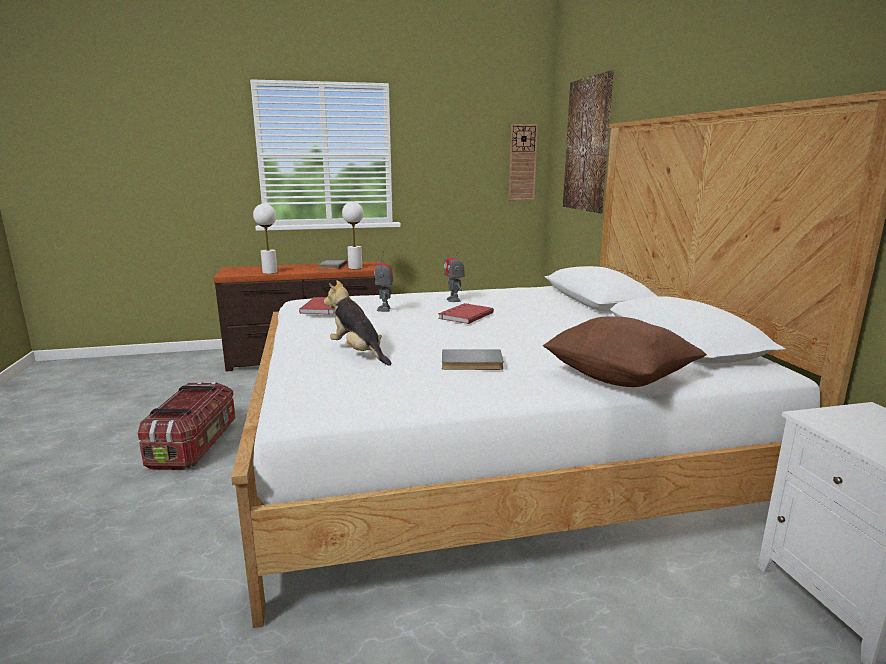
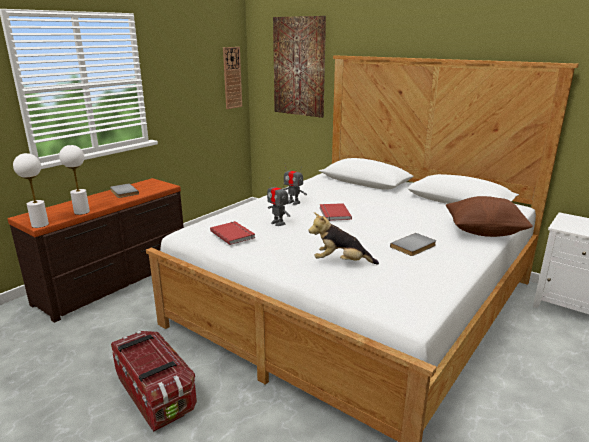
camera: 40 degrees left, 5 degrees up
(355, 267) = (150, 189): white table lamp -> white table lamp (40, 224)

